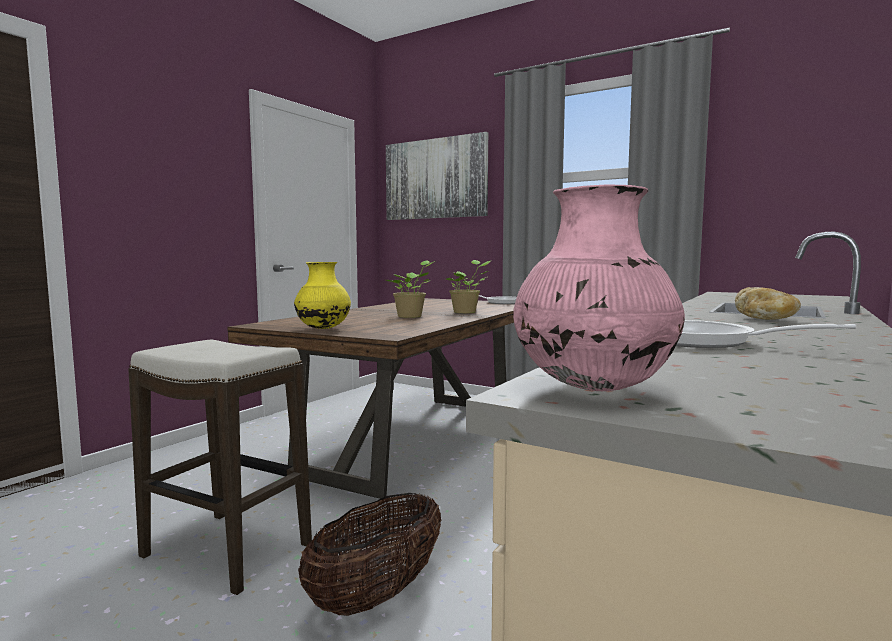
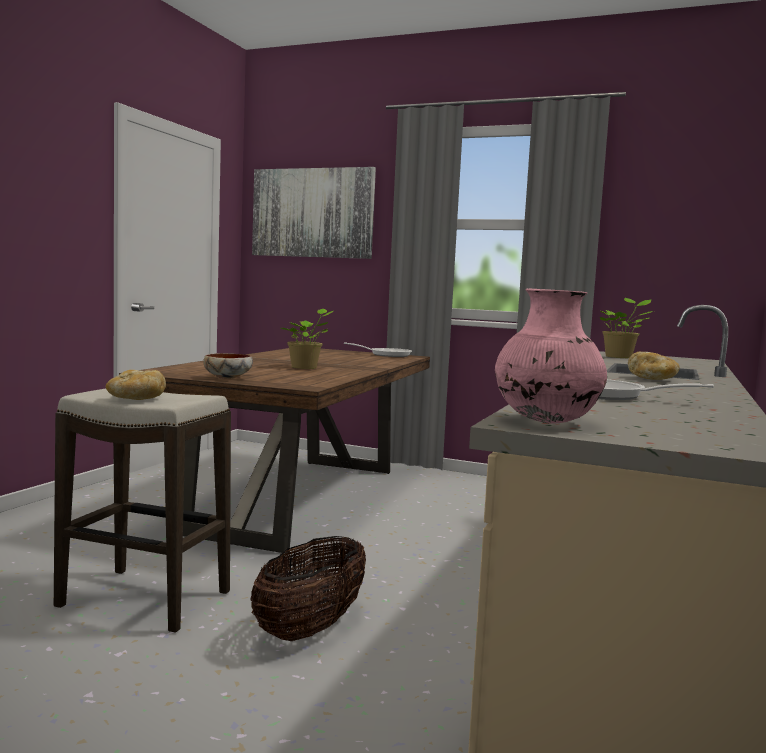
camera: 10 degrees left, 0 degrees up
(201, 353) = (136, 399): none -> bread
(323, 329) = (228, 378): yellow vase -> bowl
(466, 312) = (359, 364): potted plant -> potted plant (620, 357)

